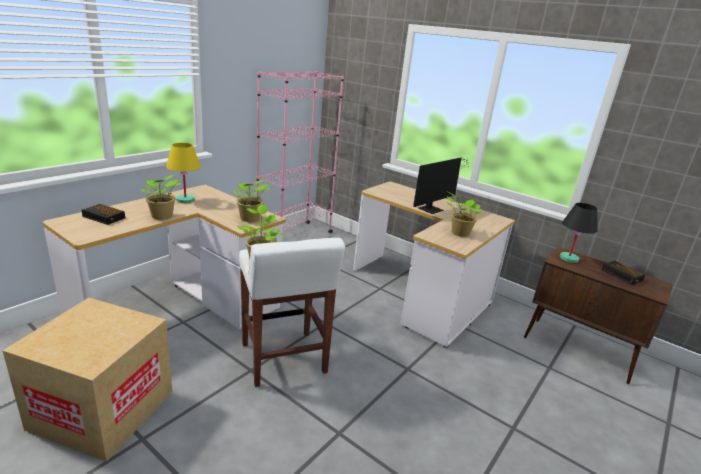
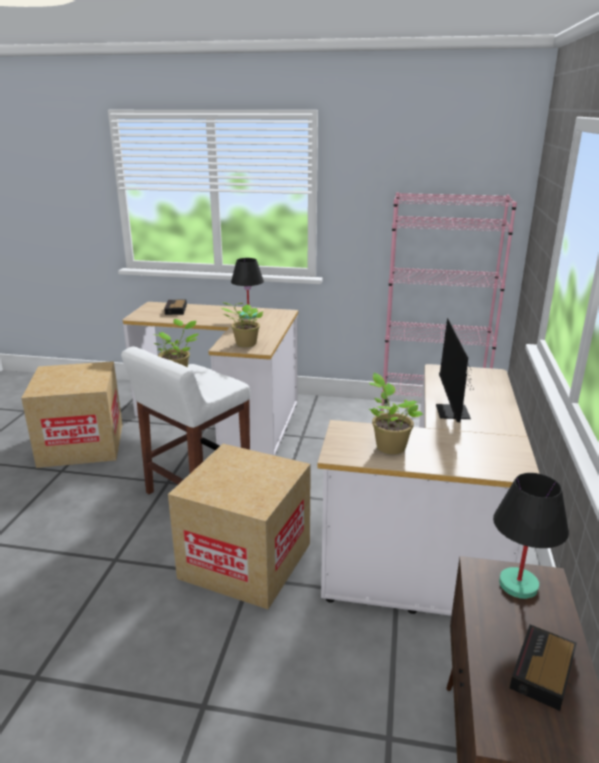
camera: 65 degrees right, 0 degrees up
(162, 217) = (202, 321): potted plant -> none
(186, 200) = (248, 316): yellow table lamp -> black table lamp
(388, 364) = (245, 560): none -> cardboard box
(433, 209) = (452, 414): monitor -> monitor turned 75 degrees clockwise

